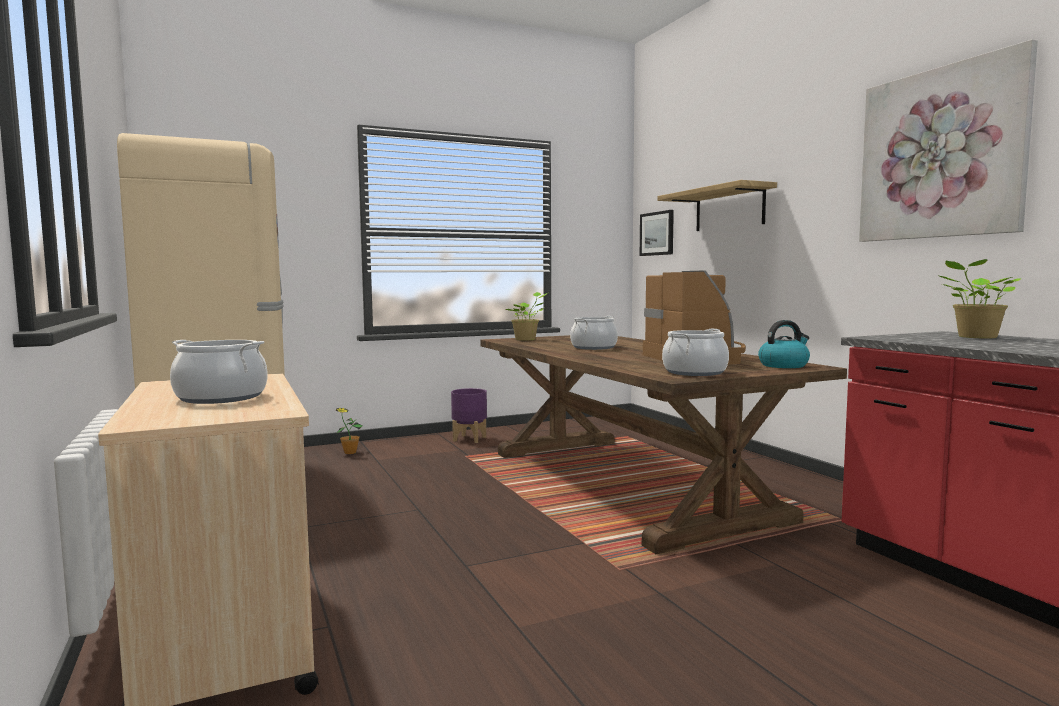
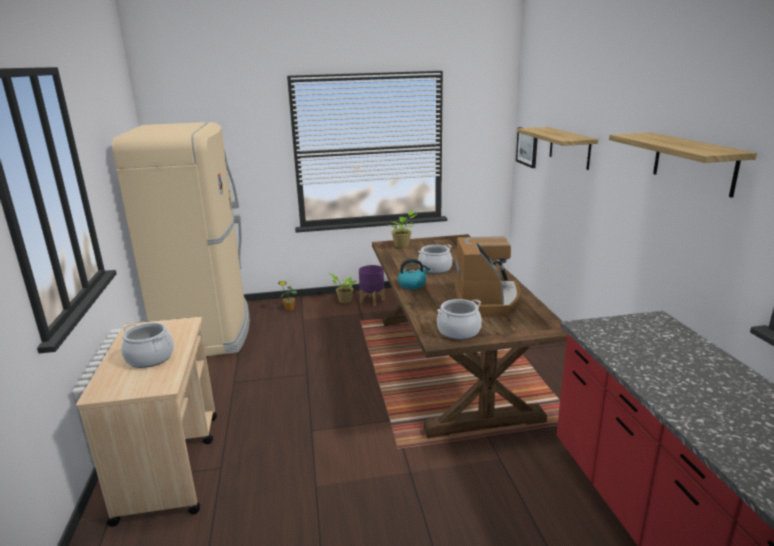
camera: 15 degrees right, 15 degrees up
(784, 365) = (534, 324): kettle -> kettle (412, 284)
(940, 153) = (693, 163): picture -> shelf
(975, 337) = (659, 335): potted plant -> potted plant (344, 301)

